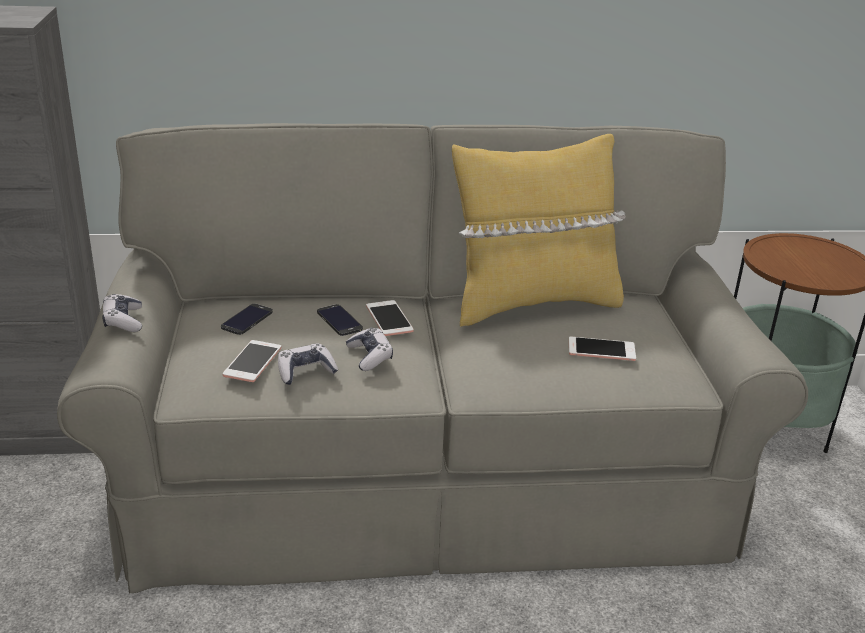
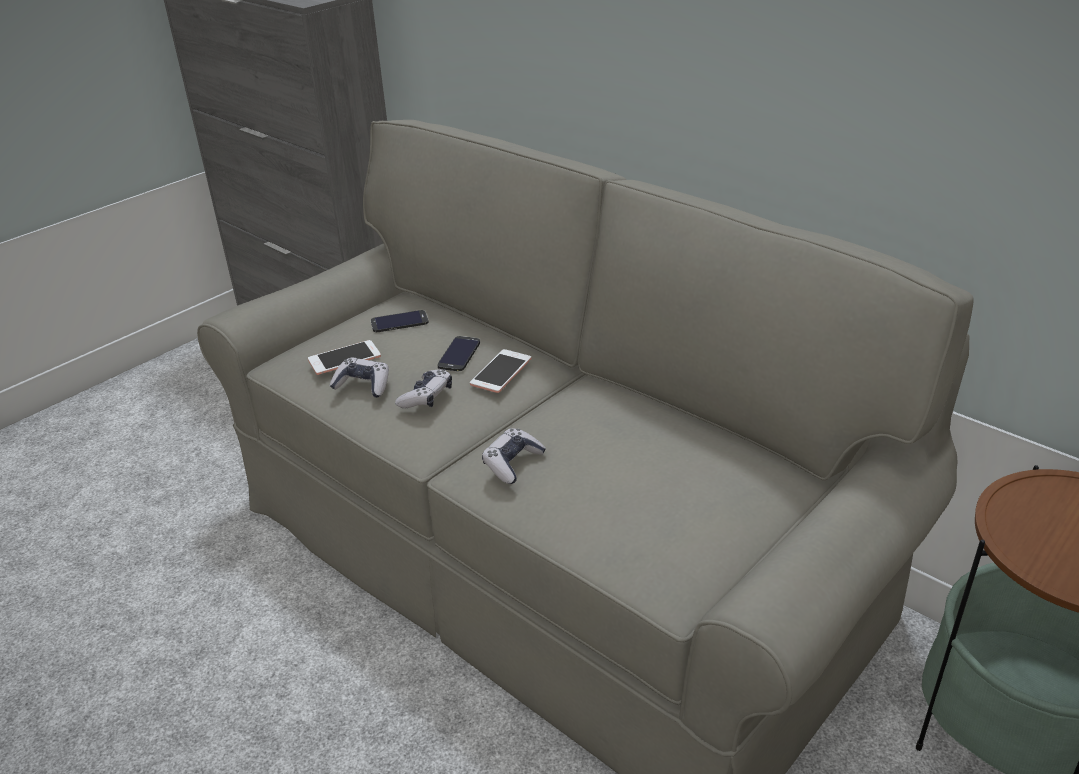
camera: 50 degrees right, 5 degrees up
(123, 321) = (300, 284): game controller -> game controller (512, 463)
(532, 303) = (650, 419): yellow pillow -> none
(601, 350) = (628, 500): phone -> none

